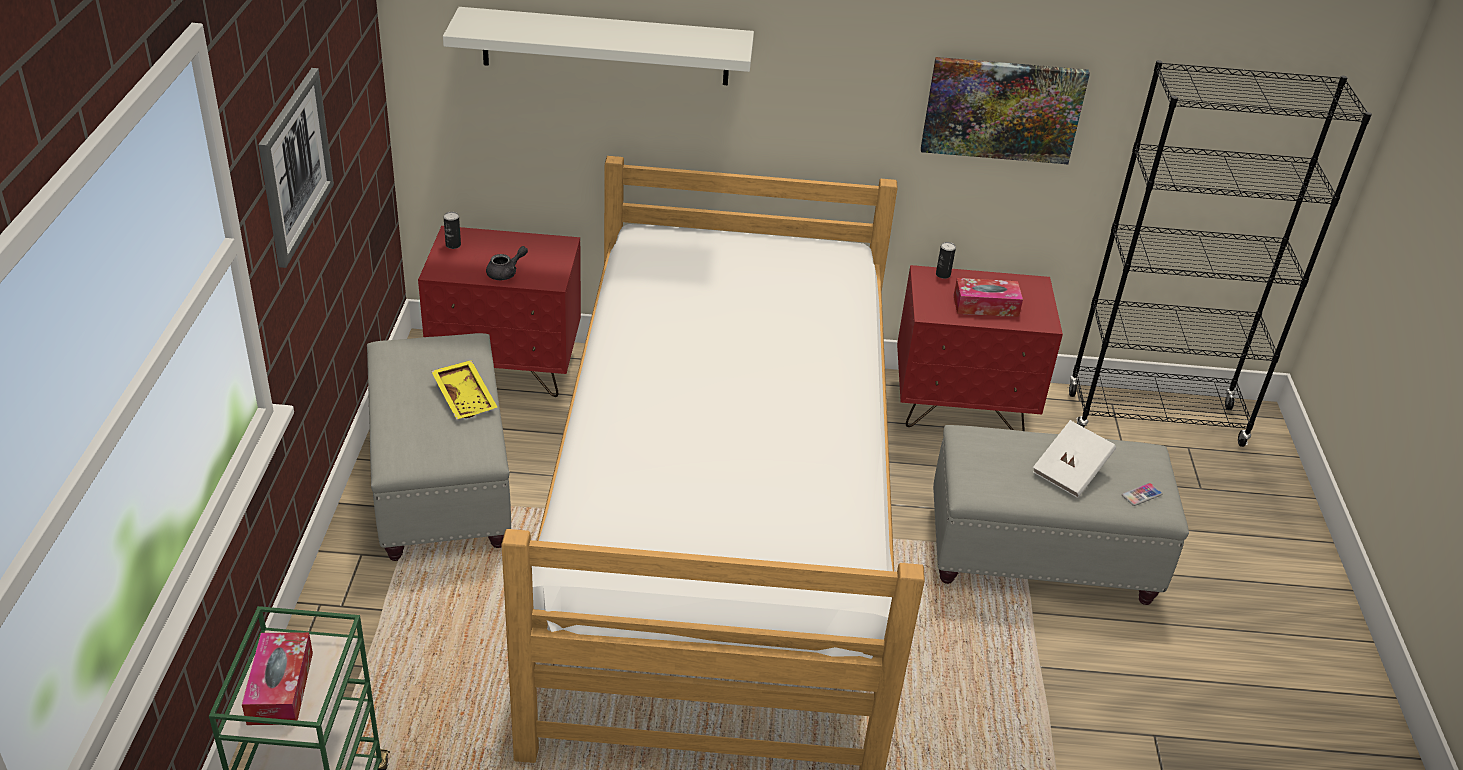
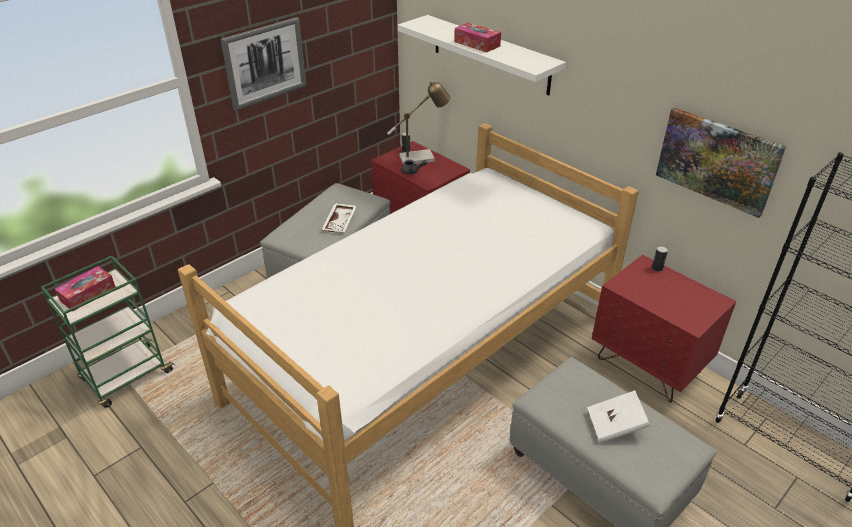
camera: 45 degrees right, 0 degrees up
(466, 397) = (340, 222): yellow tray -> white tray
(491, 247) = (421, 158): none -> table lamp
(985, 306) = (663, 297): tissue box -> tissue box (477, 44)
(1141, 495) = (650, 468): phone -> none

